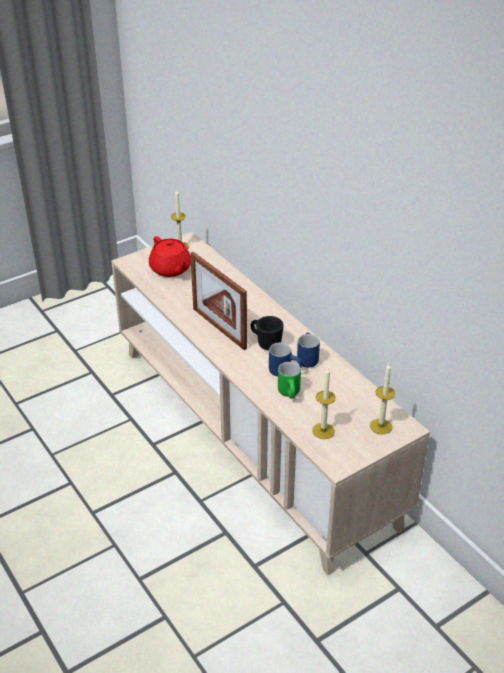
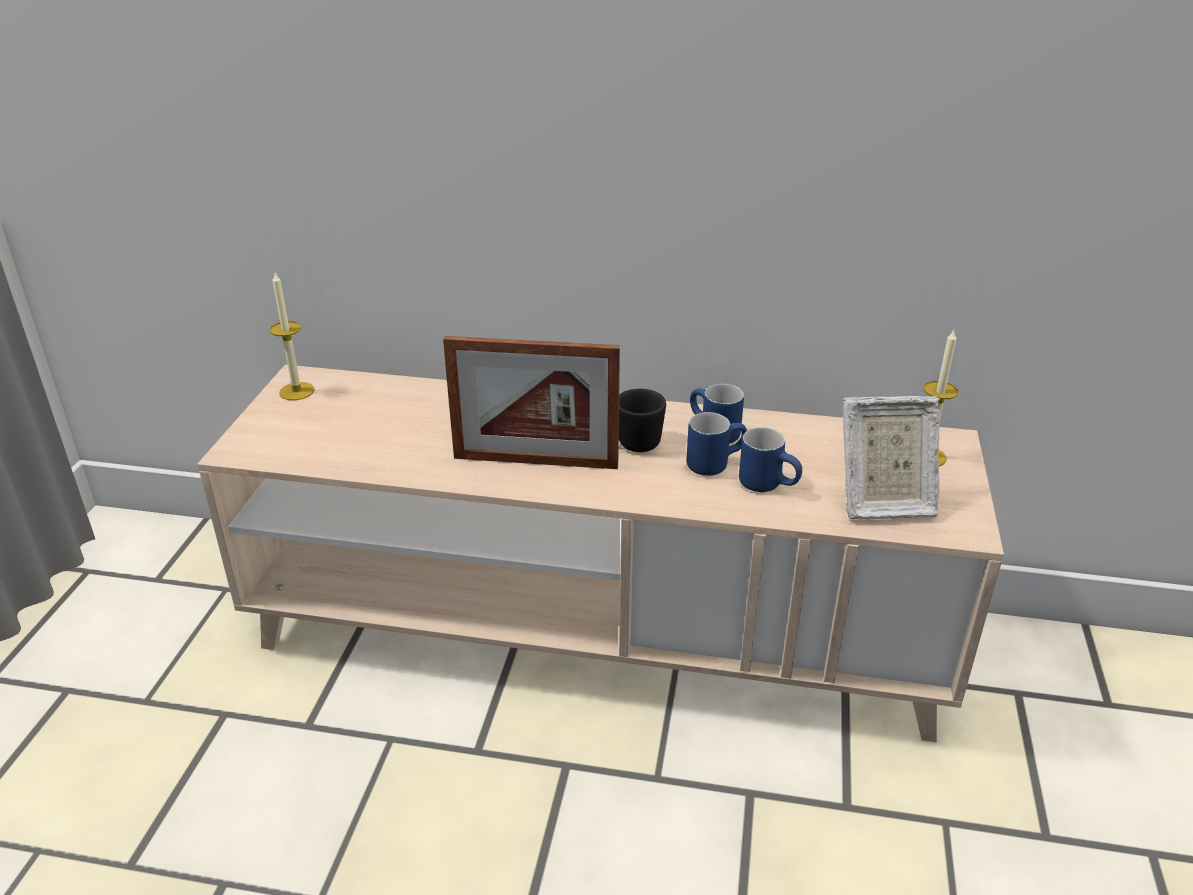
camera: 45 degrees left, 5 degrees down
(170, 269) = (330, 426): red teapot -> none
(291, 394) = (769, 484): green mug -> blue mug
(323, 431) = (882, 503): candle -> picture frame

